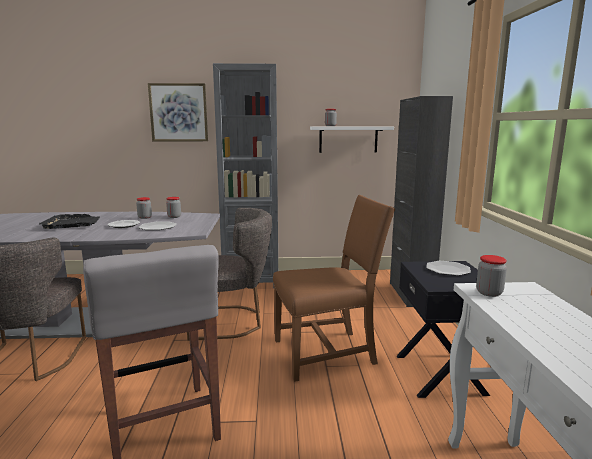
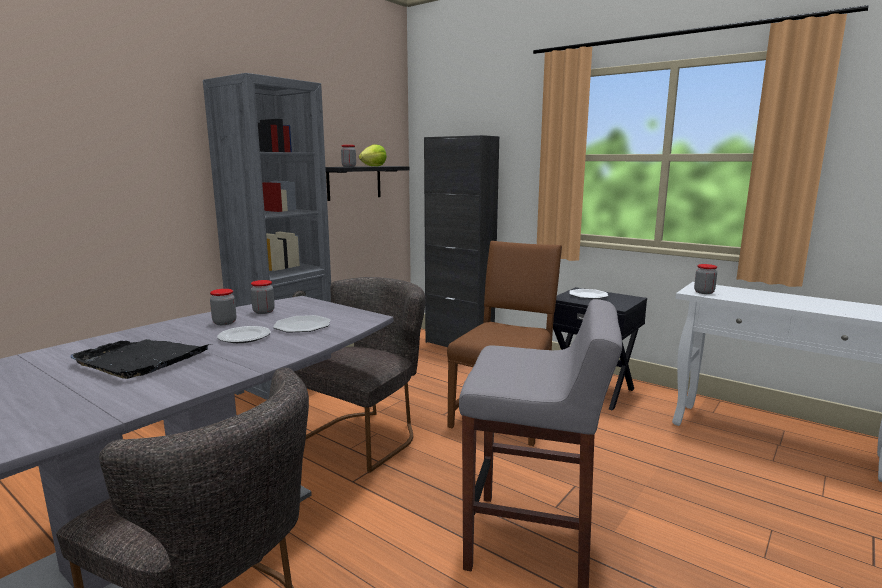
camera: 50 degrees left, 0 degrees up
(178, 112) = (135, 145): picture -> none
(348, 139) = (354, 182): white shelf -> black shelf
(355, 126) = (373, 166): none -> lettuce

